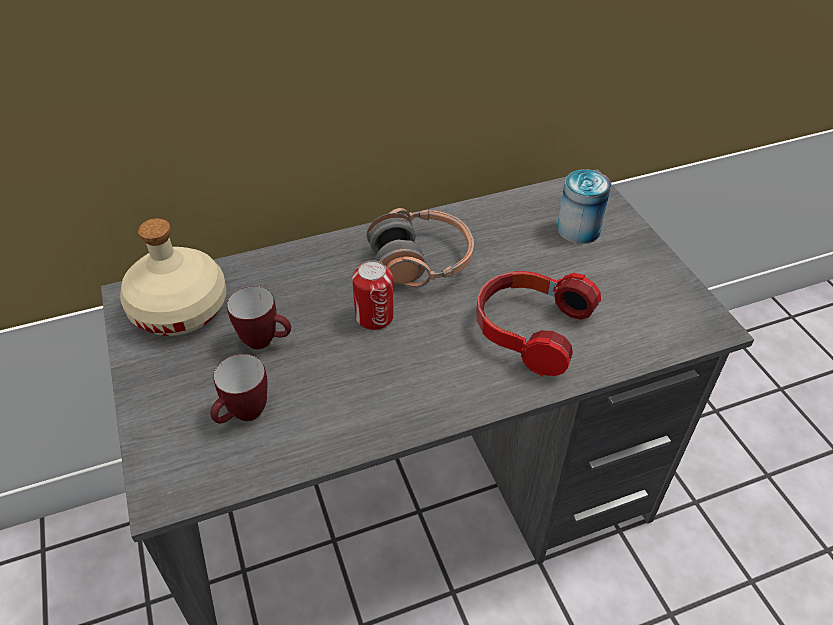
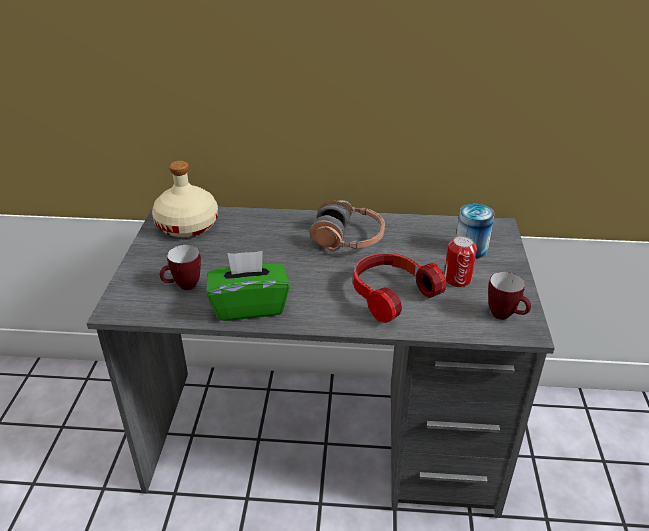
camera: 25 degrees right, 10 degrees down
(266, 341) = (222, 254): mug -> mug (505, 316)
(360, 414) = (249, 306): none -> green tissue box
(374, 317) = (296, 260): can -> can (457, 279)

